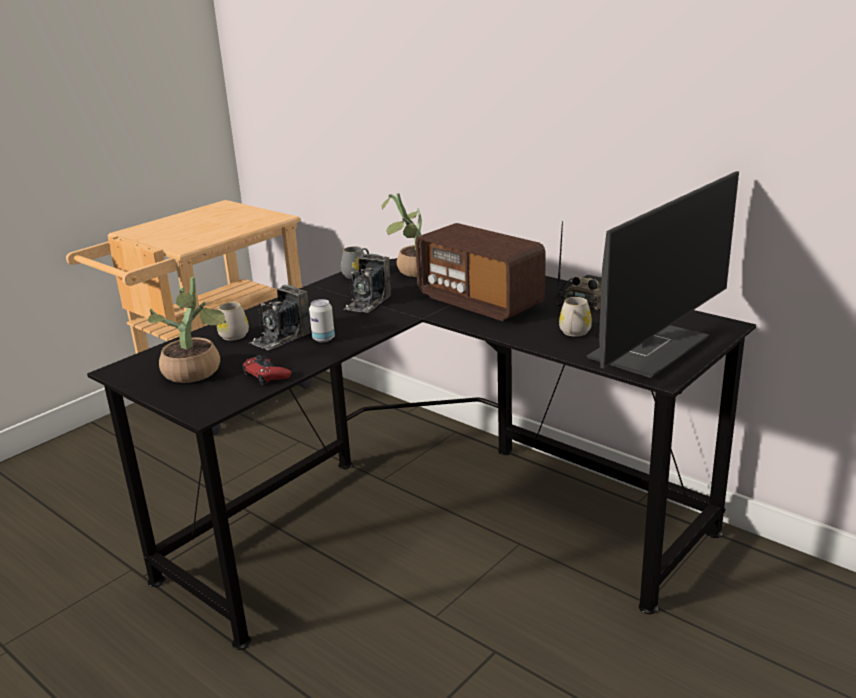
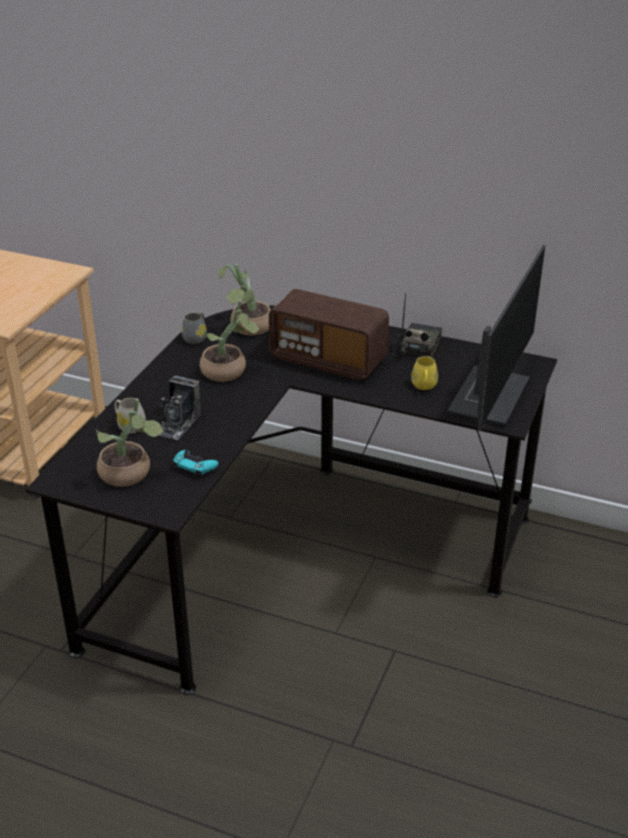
camera: 20 degrees left, 10 degrees up
(266, 375) = (194, 466): red game controller -> turquoise game controller
(323, 339) = (217, 420): can -> none
(368, 302) = (229, 372): camera -> potted plant
(574, 333) = (424, 386): white mug -> yellow mug

